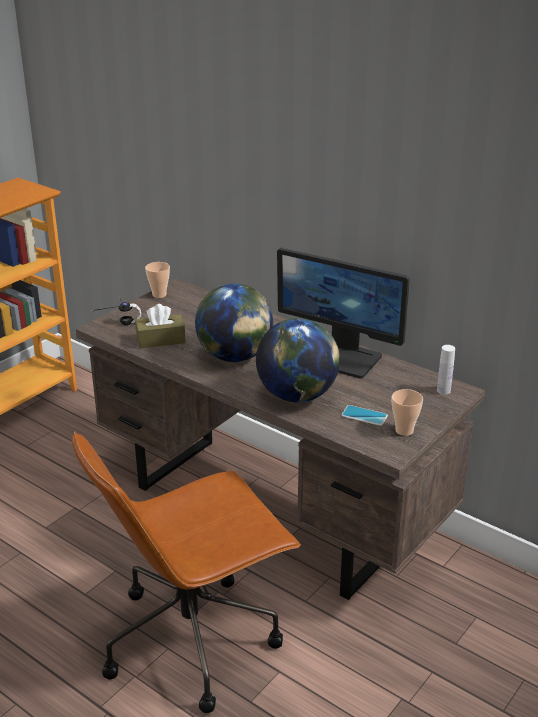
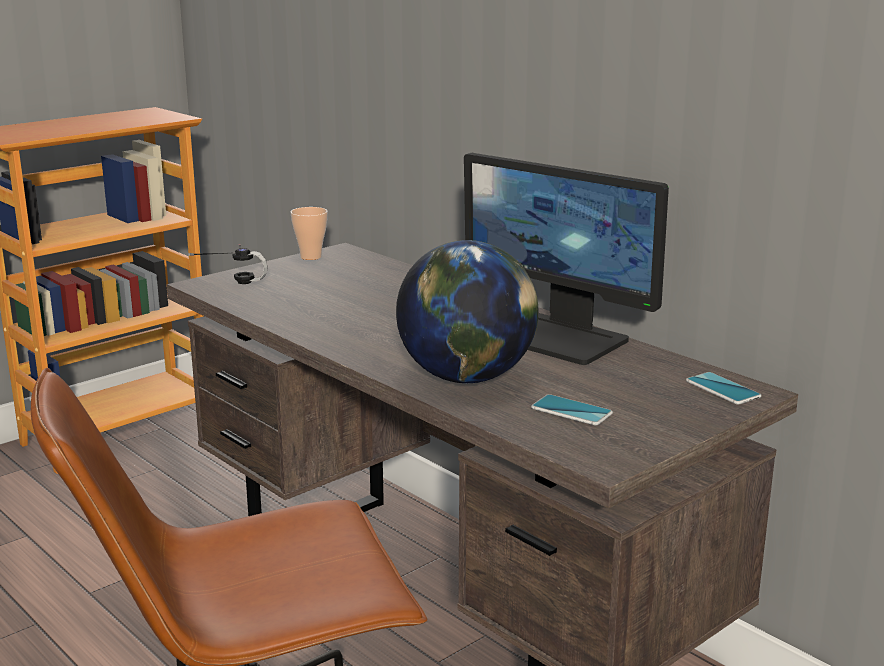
camera: 10 degrees right, 10 degrees down
(161, 340) = (284, 302): brown tissue box -> none
(235, 357) = (388, 327): globe -> none
(404, 430) = (636, 435): cup -> none
(443, 390) = (722, 389): white bottle -> phone

